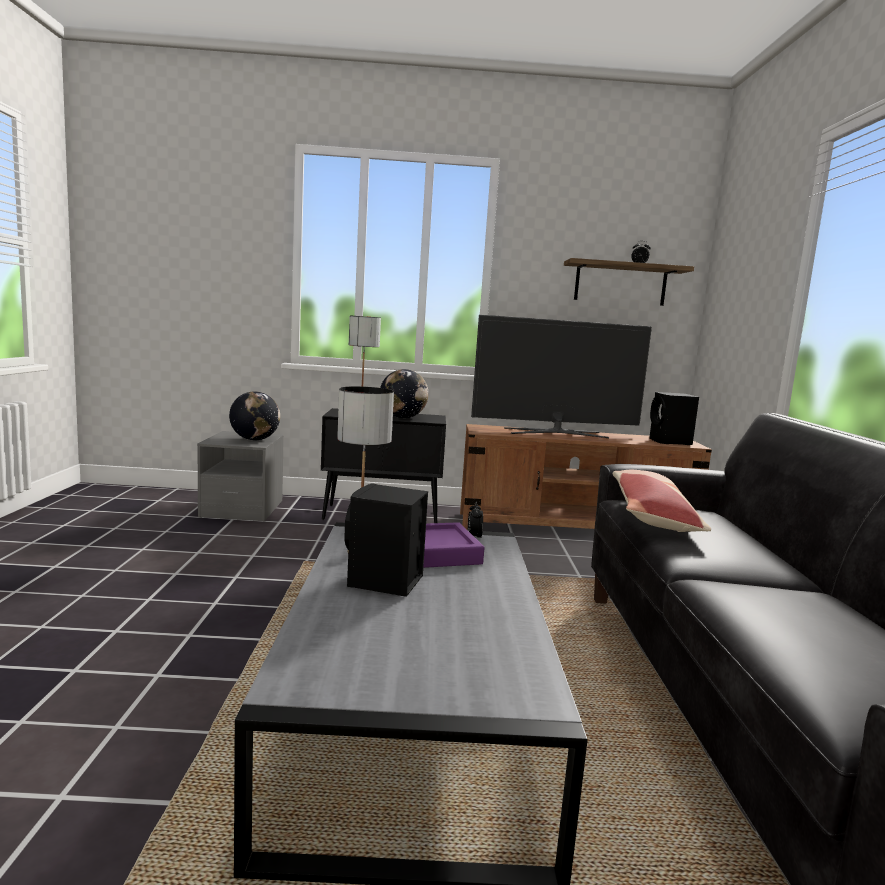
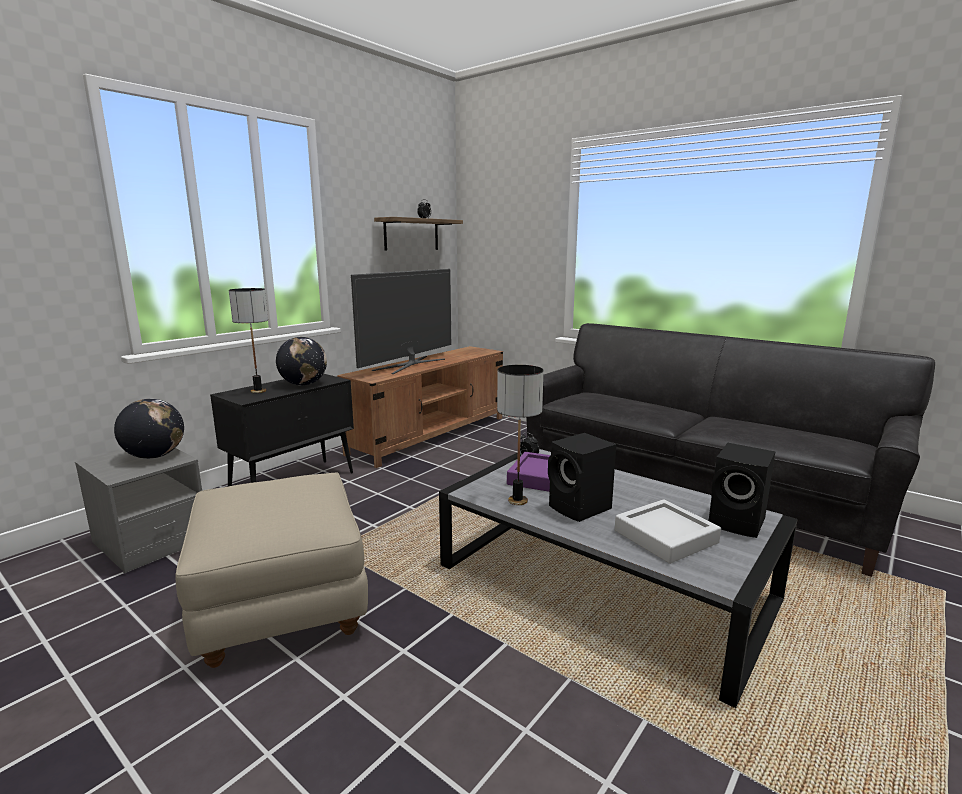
camera: 50 degrees left, 5 degrees up
(208, 572) = (281, 606): none -> beige ottoman
(371, 638) = (665, 537): none -> grey tray
(652, 515) = (597, 404): pillow -> none
(670, 442) = (475, 352): black speaker -> black speaker (739, 523)

